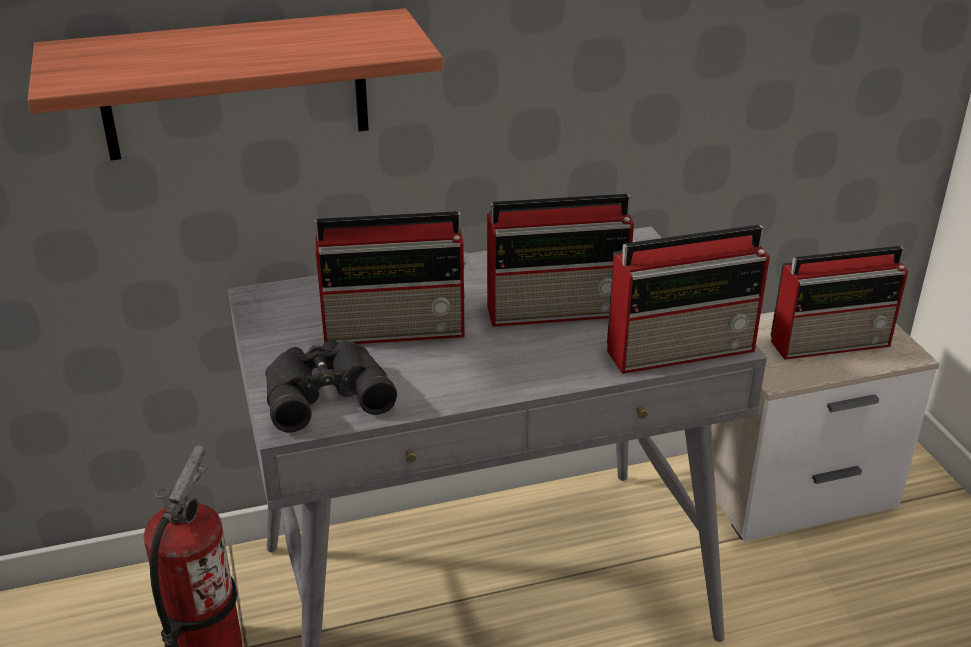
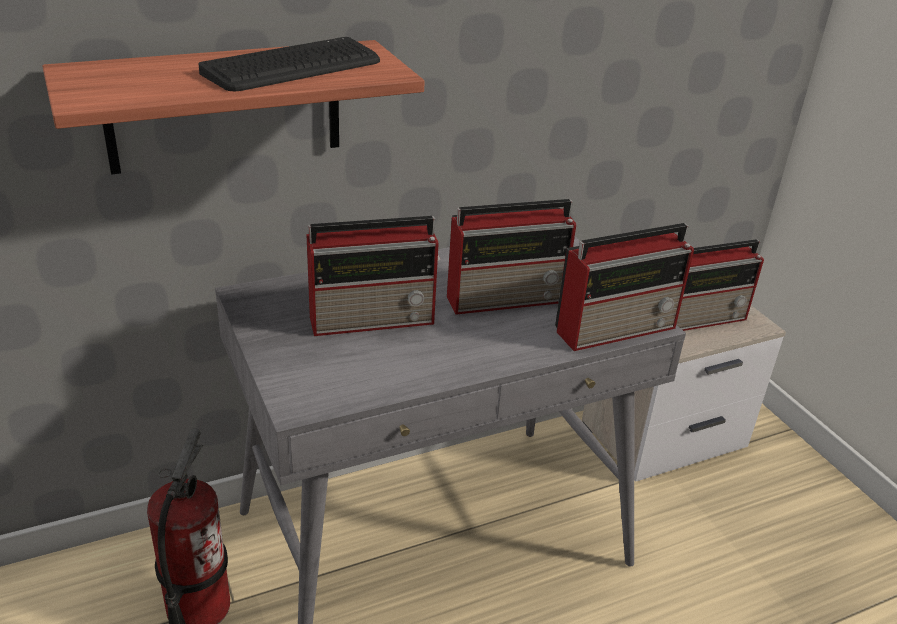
camera: 10 degrees left, 0 degrees up
(300, 43) = (293, 67): none -> keyboard
(324, 391) = (323, 376): black binoculars -> none

